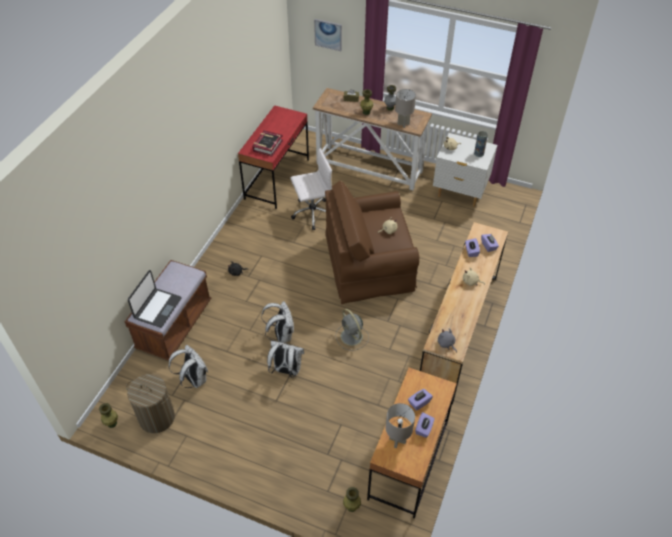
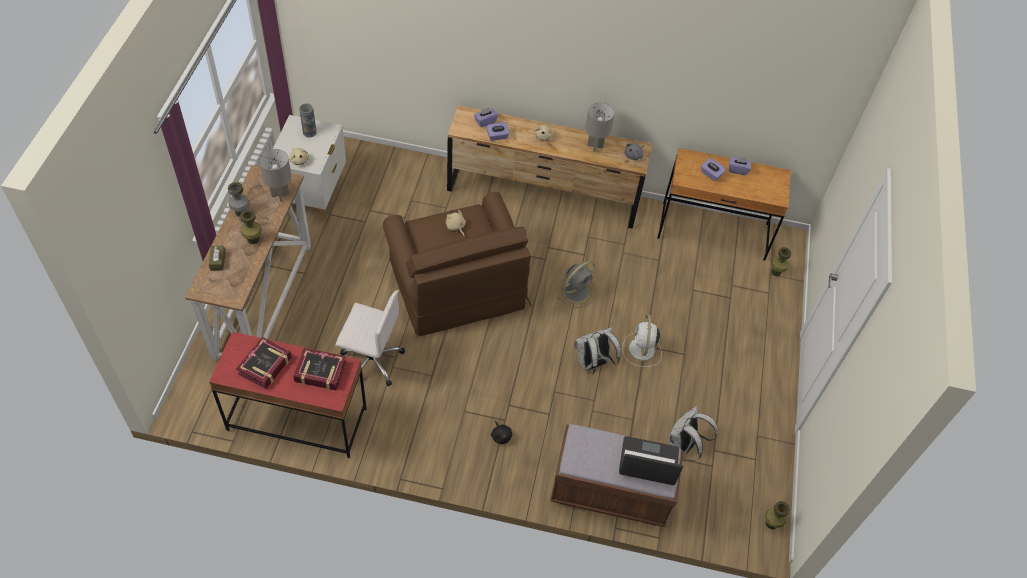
camera: 105 degrees left, 5 degrees up
(157, 417) = (746, 474): laundry basket -> none
(278, 125) = (265, 366): none -> book
(286, 370) = (641, 350): white backpack -> white fan
(312, 213) = (371, 361): white office chair -> white office chair turned 135 degrees clockwise
(328, 34) = (138, 245): picture -> none
(397, 441) = (758, 188): grey table lamp -> grey table lamp (595, 146)

